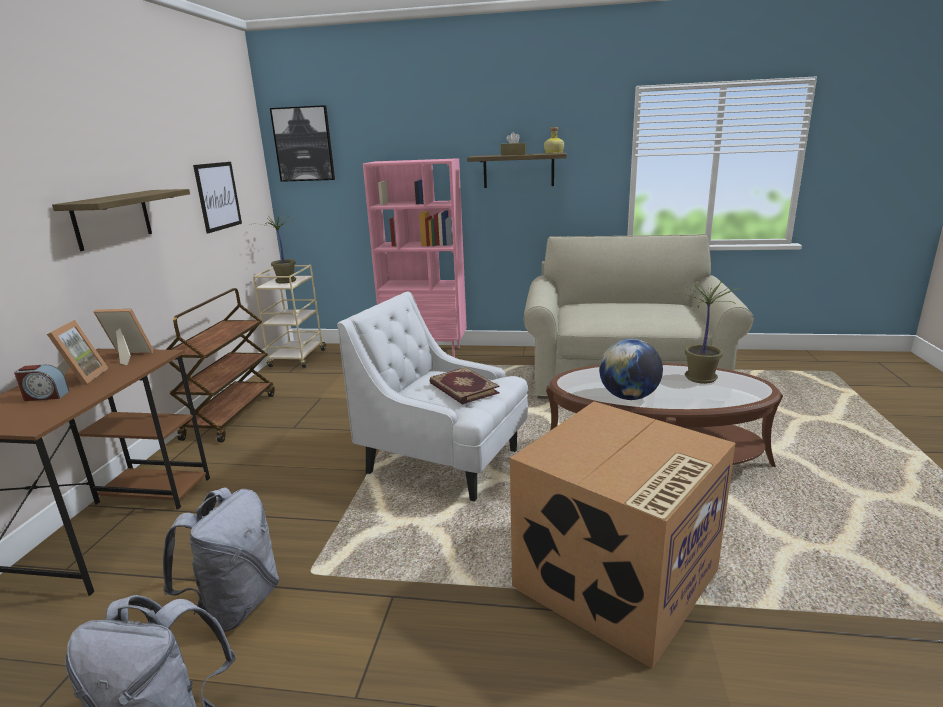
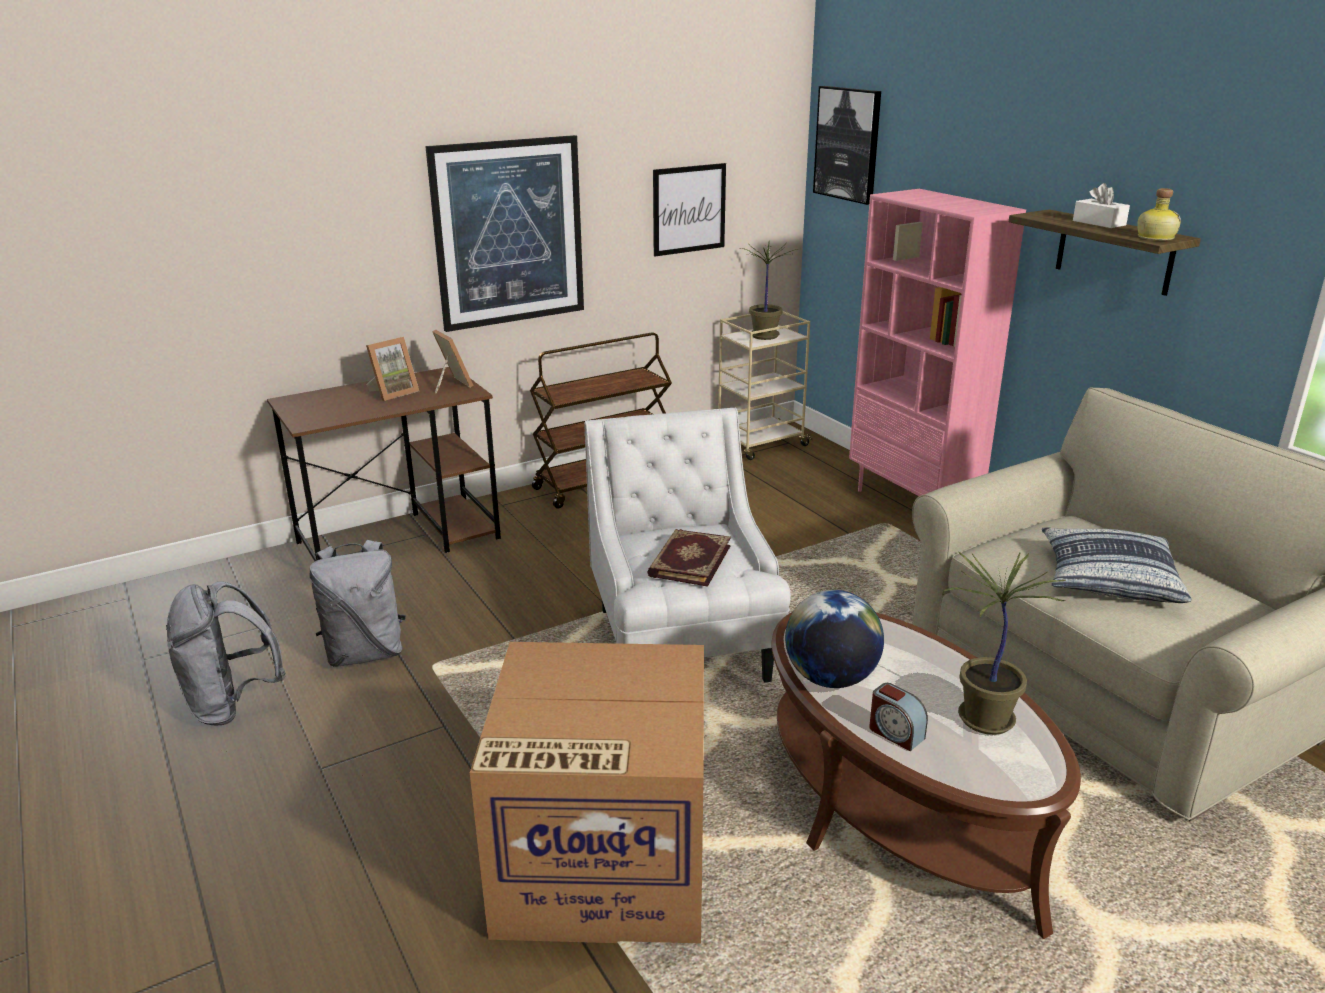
camera: 50 degrees right, 5 degrees up
(45, 396) = (351, 401): alarm clock -> alarm clock (895, 733)
(112, 219) = (509, 233): shelf -> picture
(513, 154) = (1099, 223): brown tissue box -> white tissue box
(632, 314) = (1108, 578): none -> pillow

